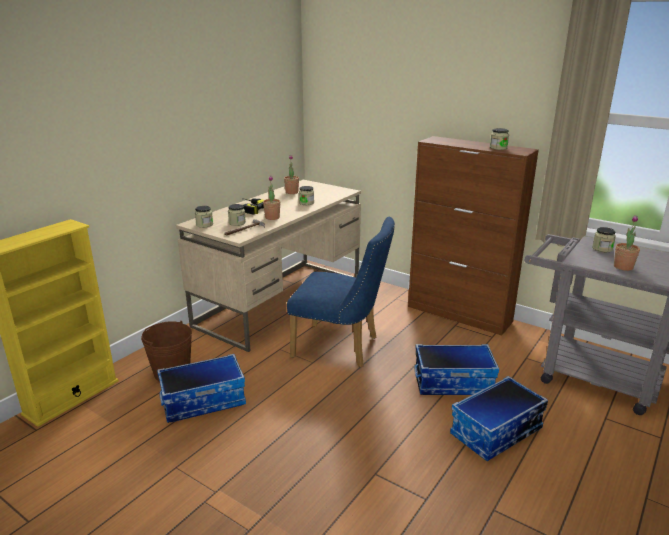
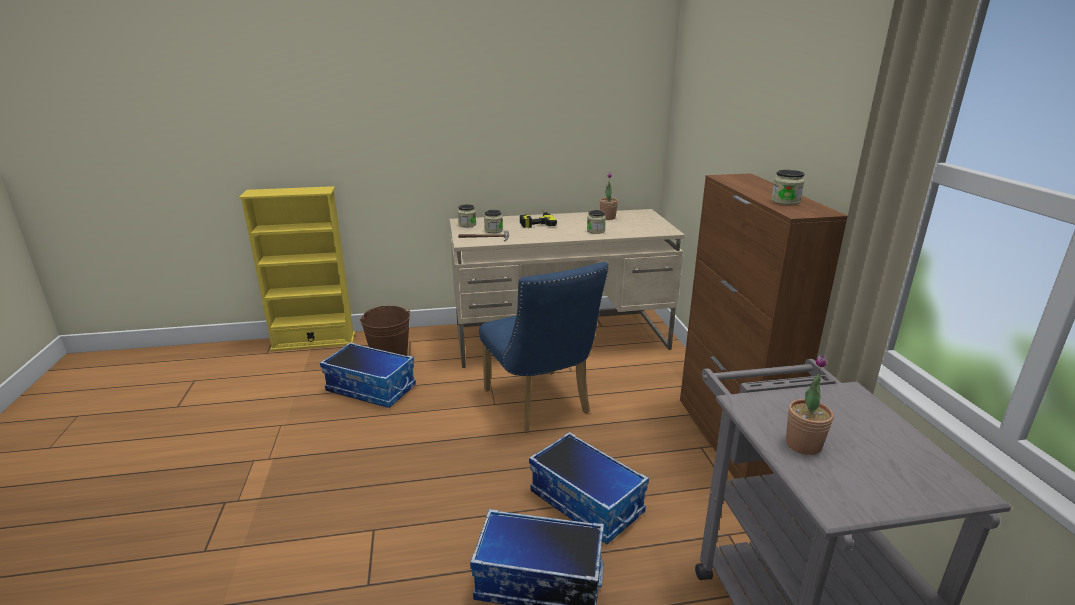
camera: 45 degrees right, 0 degrees up
(272, 217) = (532, 235): potted plant -> none
(602, 249) = (837, 408): jar -> none

